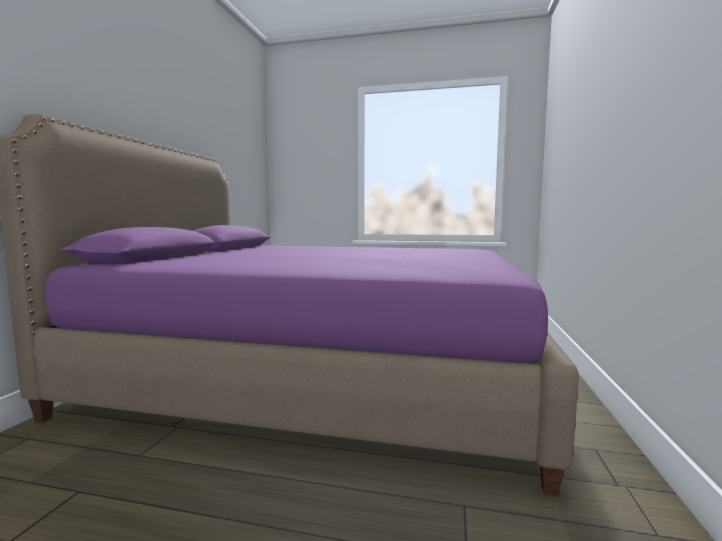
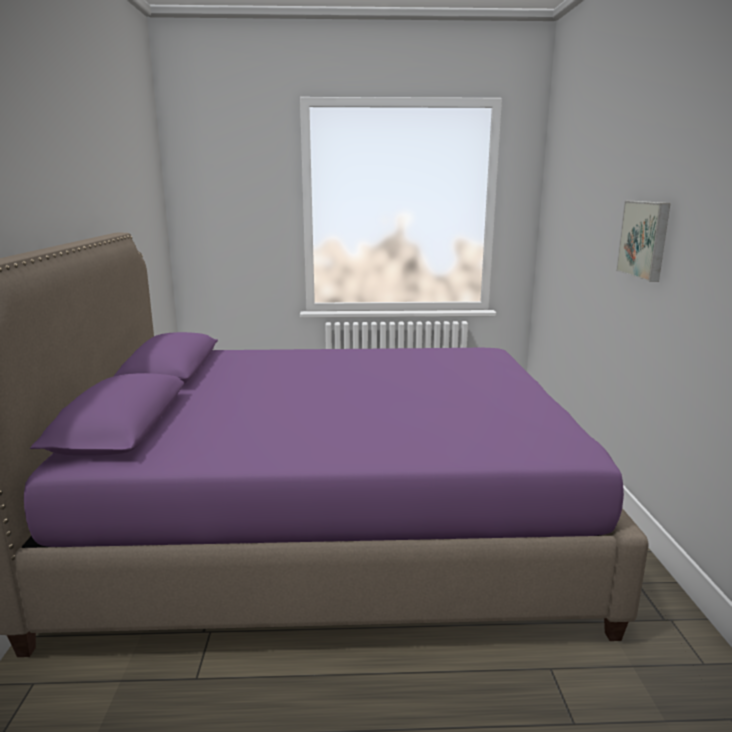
camera: 15 degrees left, 10 degrees up
(608, 128) = (645, 239): none -> picture

